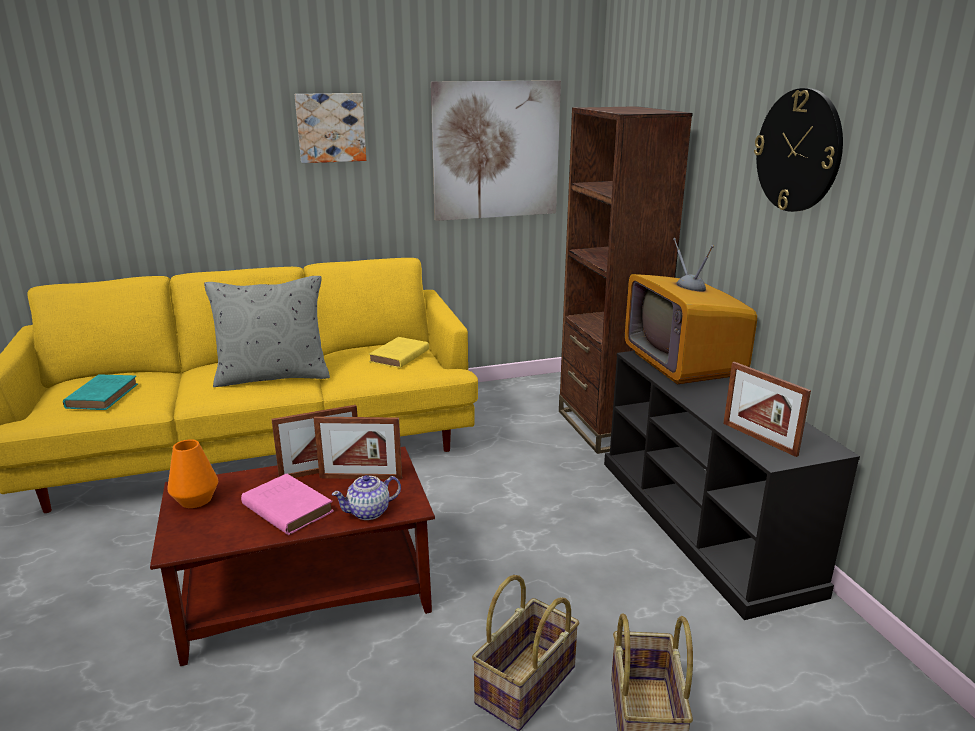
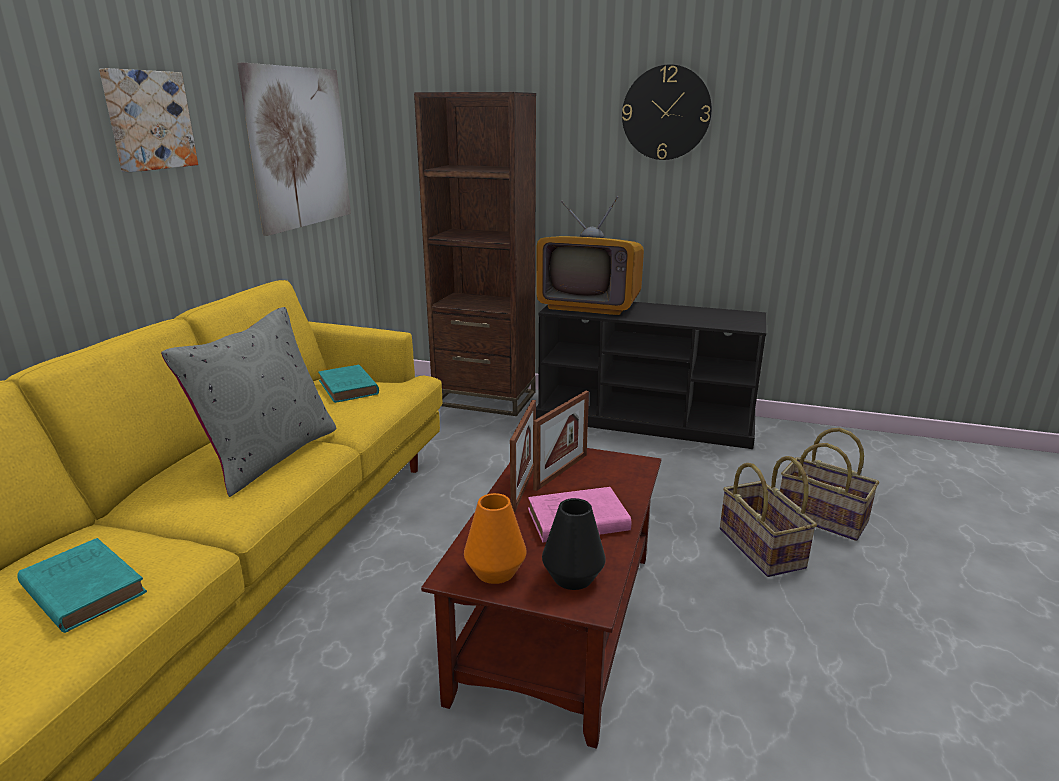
camera: 55 degrees left, 0 degrees up
(205, 531) = (572, 577): none -> black vase
(369, 512) = (627, 482): teapot -> none
(398, 356) = (349, 388): yellow book -> turquoise book
(759, 439) = (722, 322): picture frame -> none

